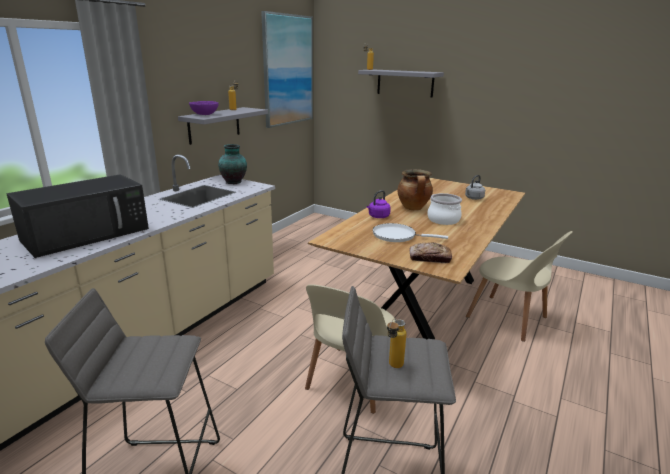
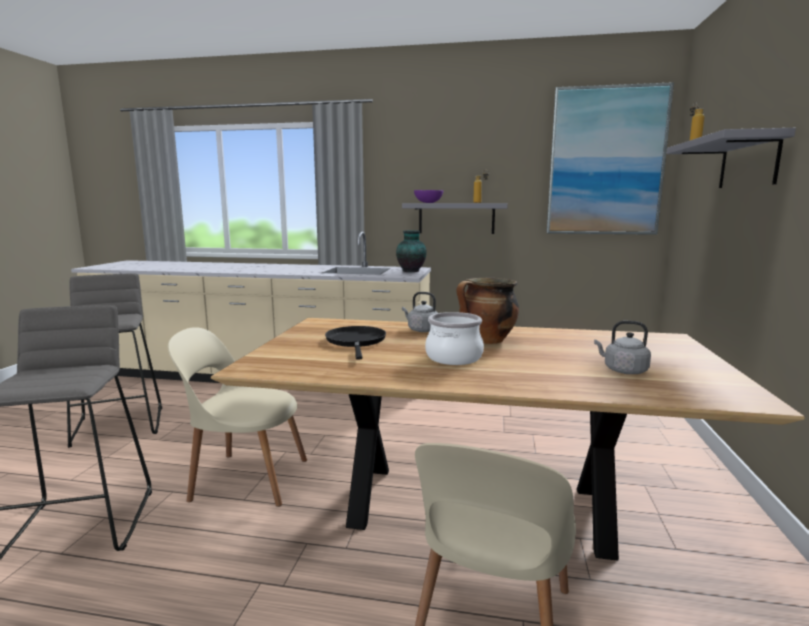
camera: 70 degrees right, 10 degrees down
(88, 234) = (246, 268): black microwave -> none
(378, 217) = (421, 330): purple kettle -> grey kettle
(393, 367) = (43, 373): bottle -> none
(397, 236) = (356, 342): white frying pan -> black frying pan
(429, 258) = (285, 359): bread -> none

